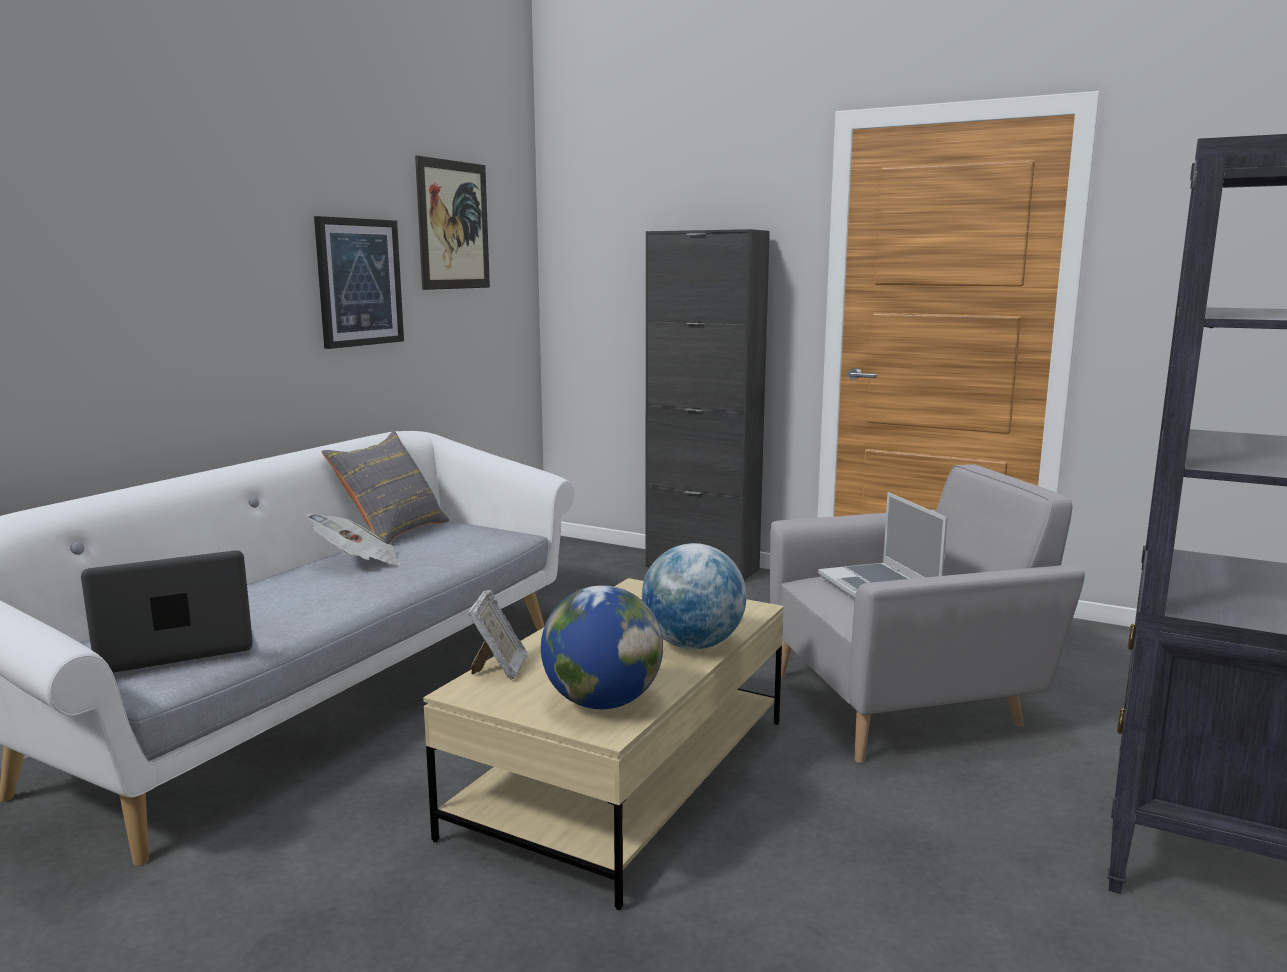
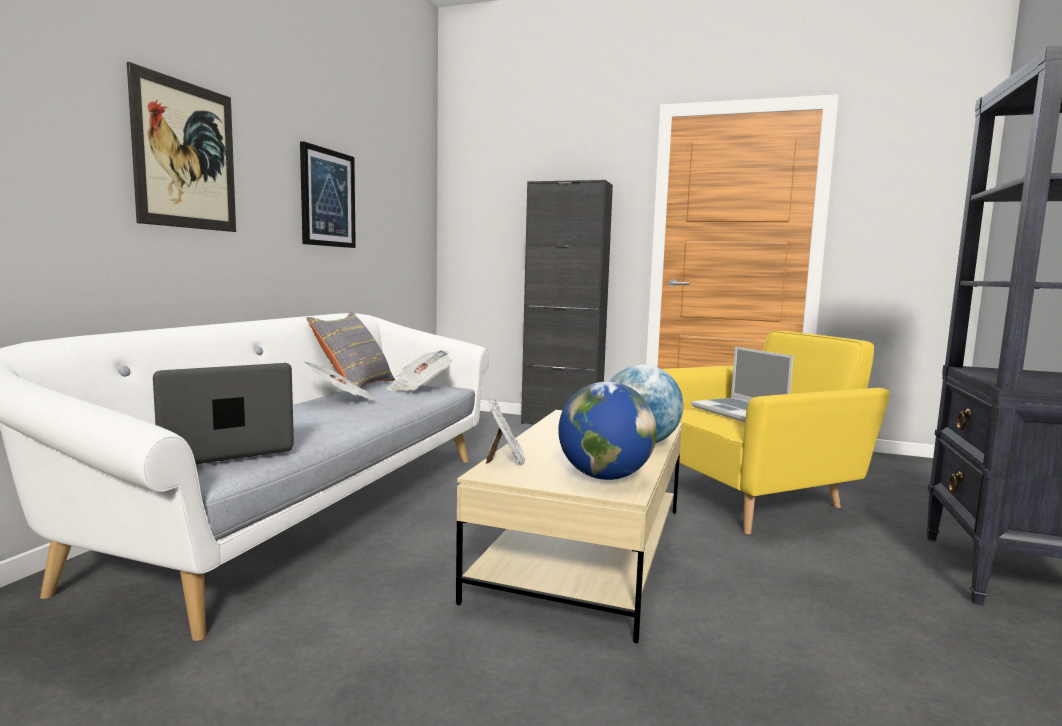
camera: 10 degrees left, 5 degrees down
(453, 225) = (388, 169): picture -> picture (186, 155)
(469, 538) = (419, 388): none -> newspaper
(905, 703) = (754, 497): grey armchair -> yellow armchair

